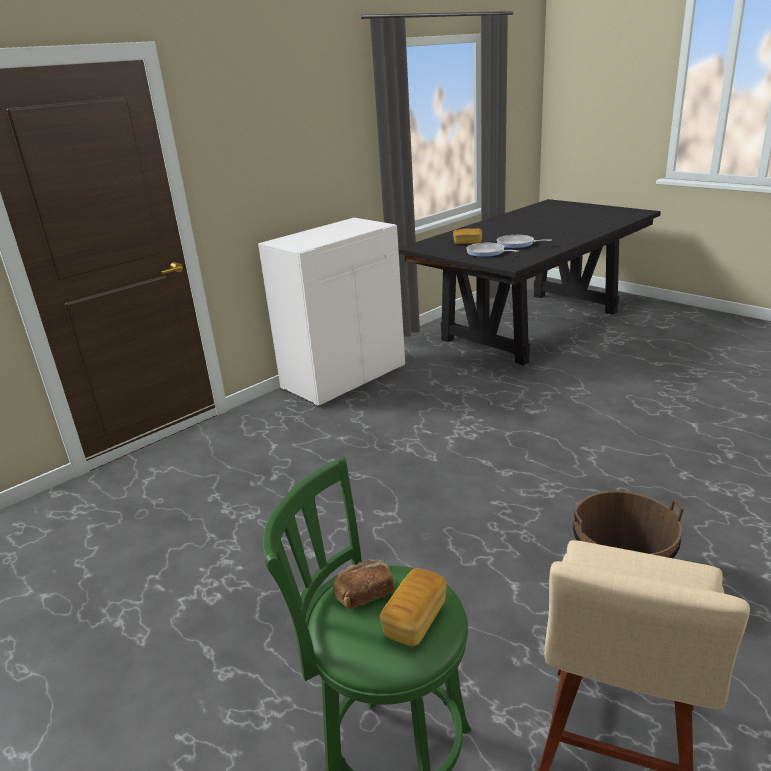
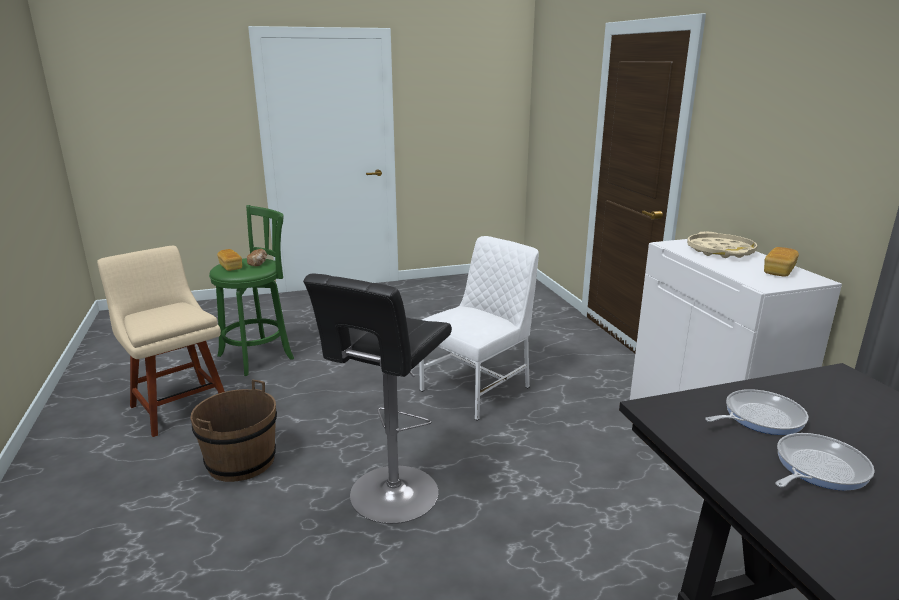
camera: 115 degrees right, 5 degrees down
(307, 237) = (720, 251): none -> beige tray
(337, 487) = (478, 389): none -> white chair
(467, 243) = (855, 424): bread -> bread (778, 271)
(548, 469) = (391, 497): none -> black stool

